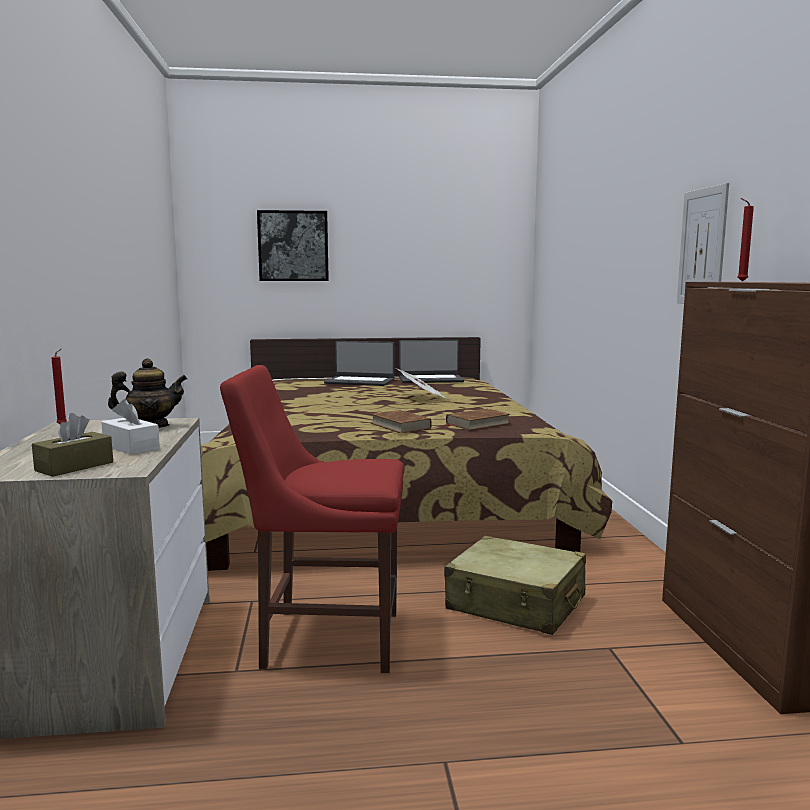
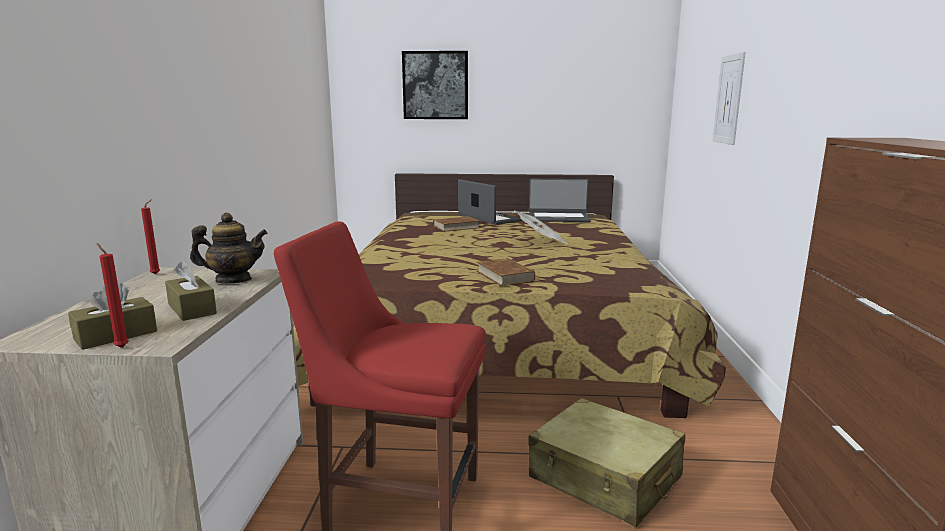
camera: 10 degrees right, 5 degrees up
(131, 447) = (192, 309): white tissue box -> brown tissue box
(360, 382) = (489, 218): laptop -> laptop turned 150 degrees counterclockwise
(477, 423) = (585, 277): brown book -> brown book (456, 227)
(702, 247) = (854, 92): picture -> picture (728, 99)
(740, 281) = (899, 140): red candle -> red candle (120, 347)

